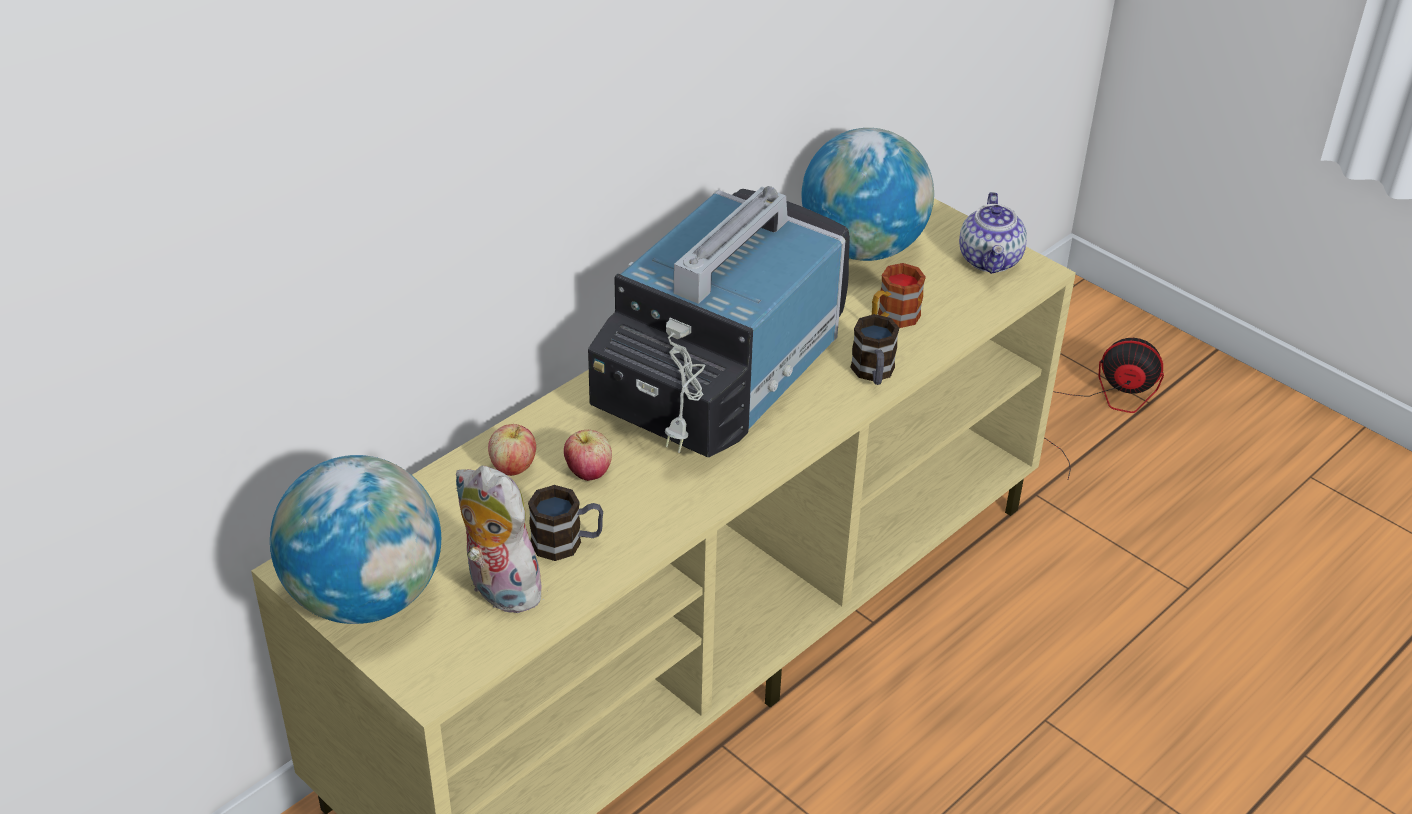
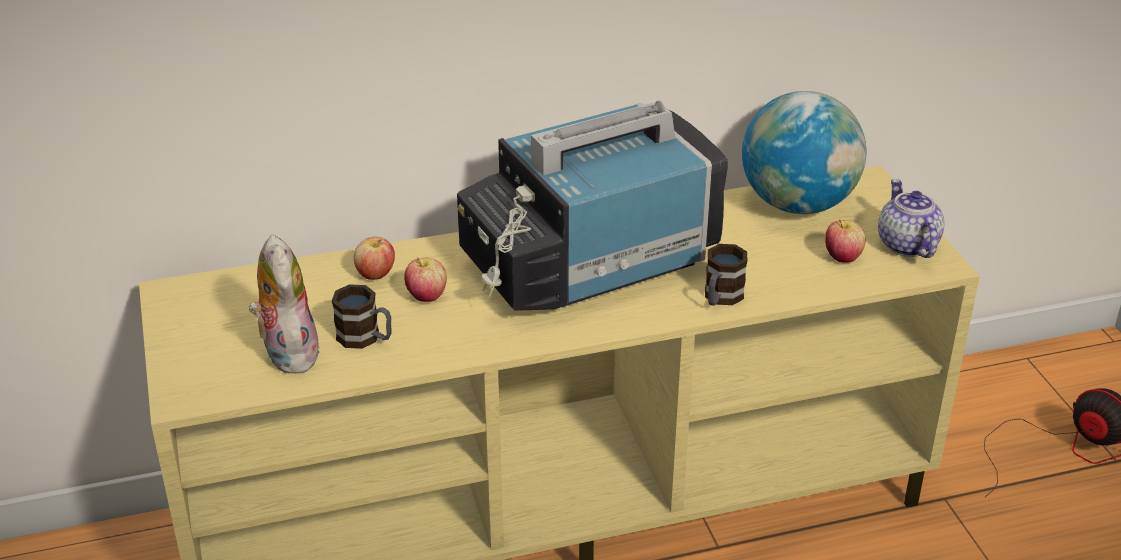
camera: 30 degrees right, 5 degrees down
(365, 596) = (194, 324): globe -> none
(892, 318) = (775, 262): mug -> none
(946, 292) = (842, 257): none -> apple
(991, 260) = (906, 244): teapot -> teapot turned 135 degrees clockwise

